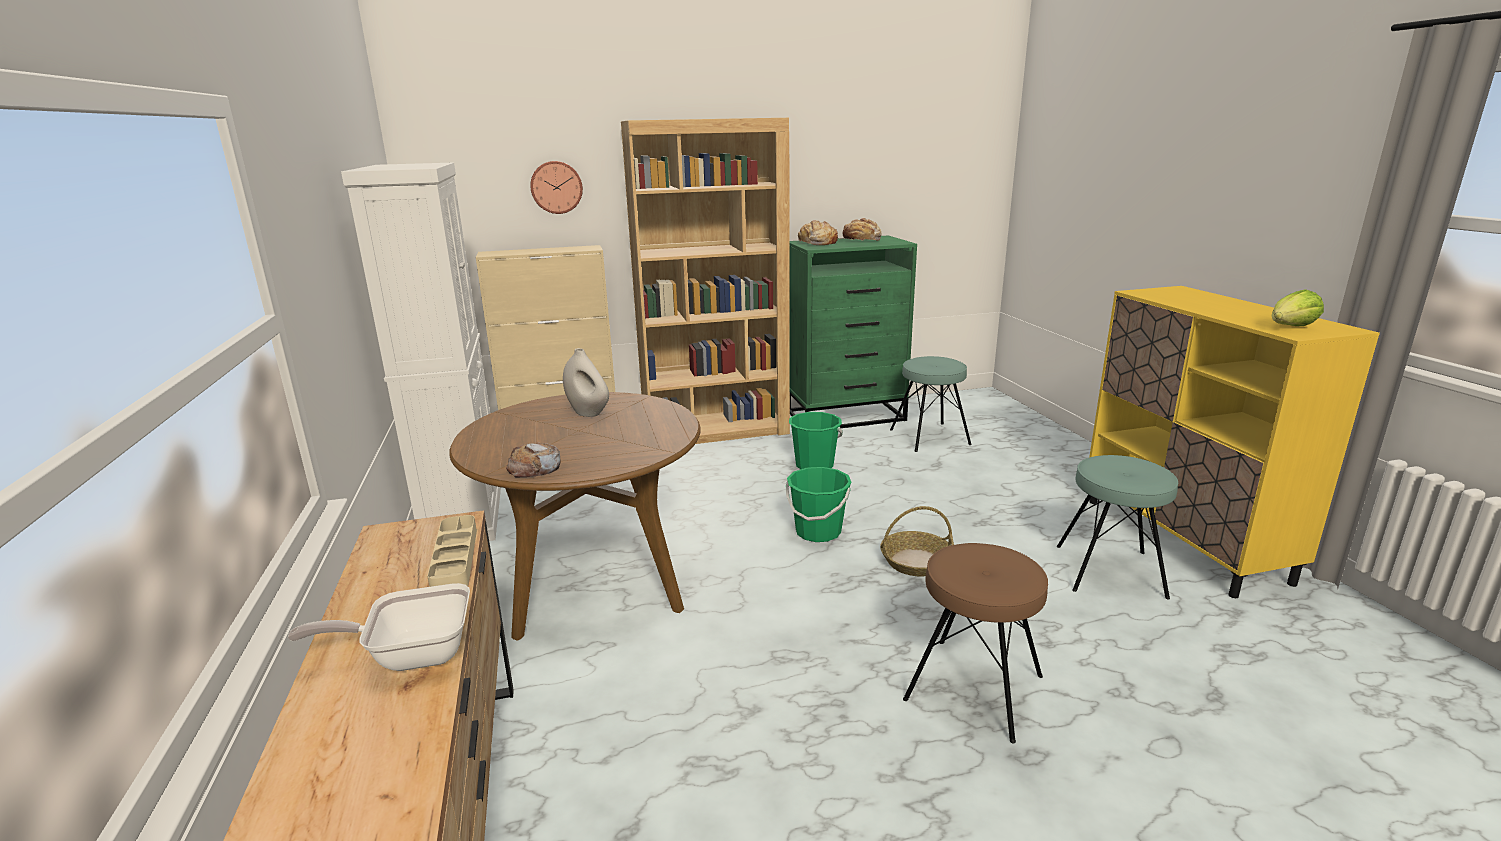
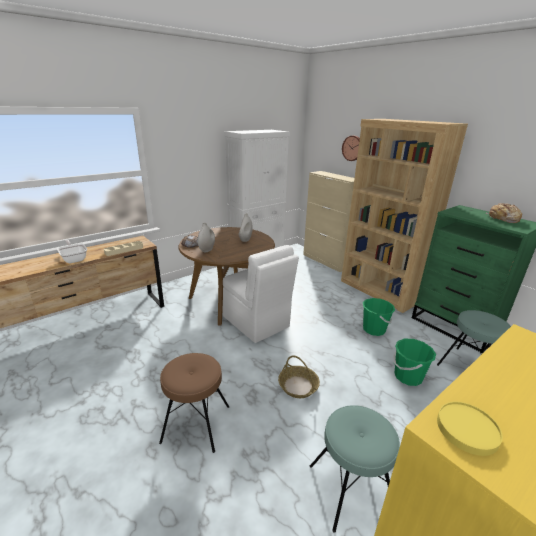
camera: 65 degrees right, 5 degrees up
(596, 454) = (207, 250): none -> white vase
(710, 563) = (256, 322): none -> white chair
(817, 243) = (466, 211): bread -> none
(818, 532) = (303, 346): green bucket -> green bucket (408, 376)
(1290, 328) = (467, 430): lettuce -> yellow plate

